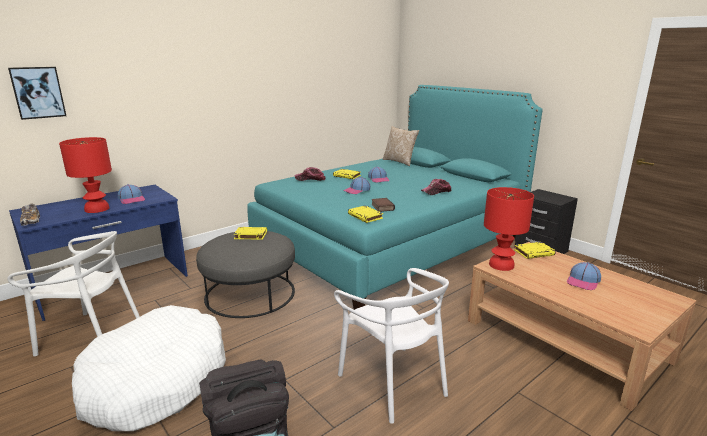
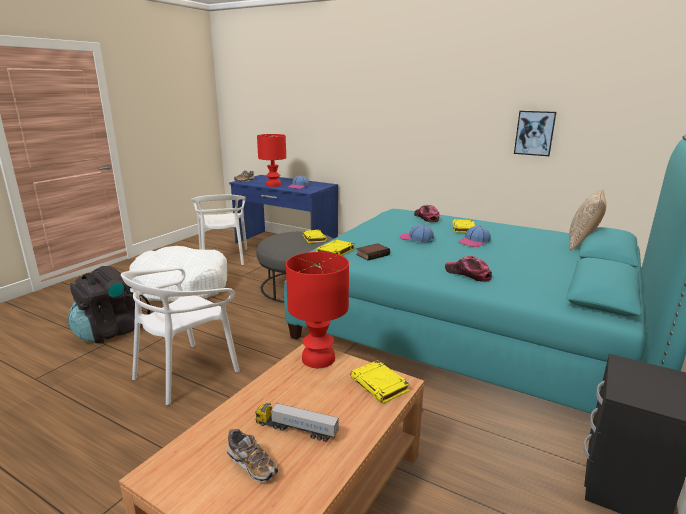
camera: 70 degrees right, 0 degrees up
(38, 92) = (283, 101): picture -> picture (534, 133)
(583, 281) = (296, 429): cap -> toy truck
(619, 297) = (252, 464): none -> shoe

